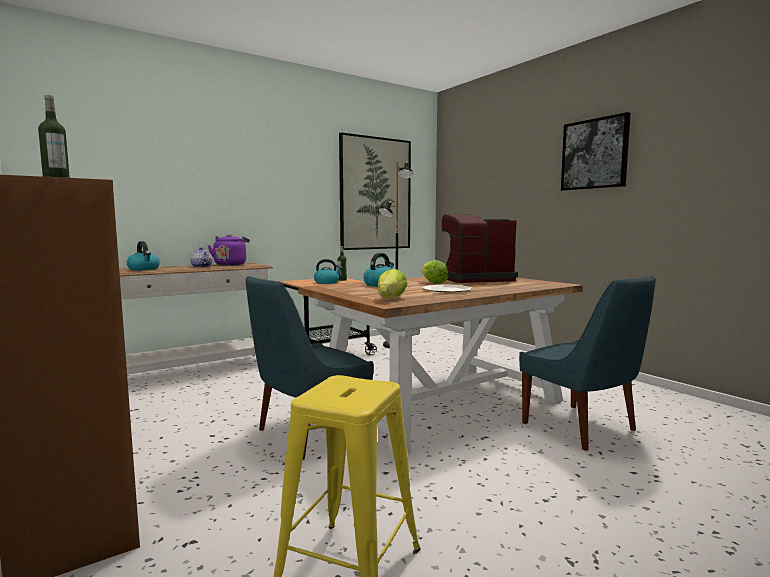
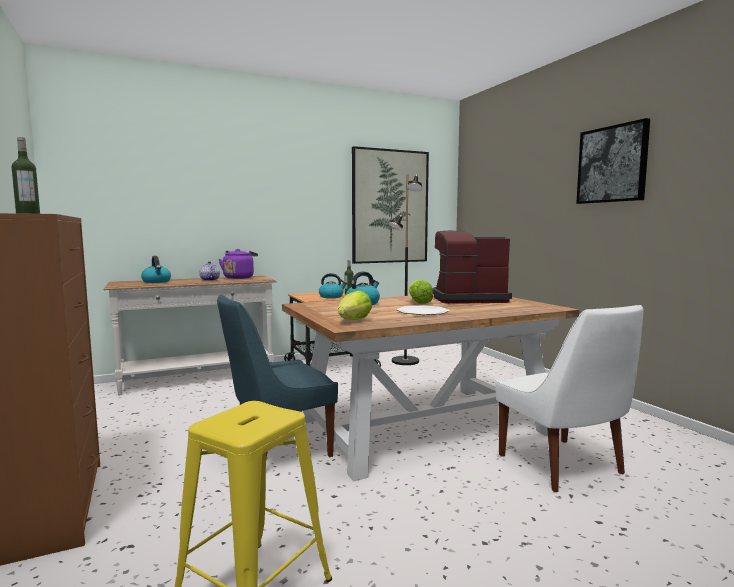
camera: 10 degrees right, 0 degrees up
(582, 428) = (563, 466): blue chair -> white chair

